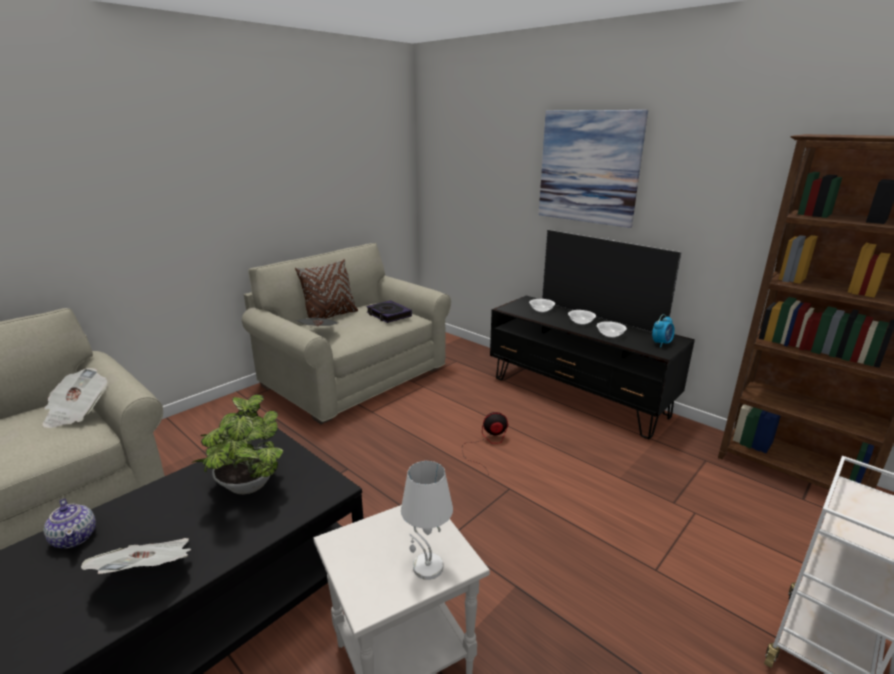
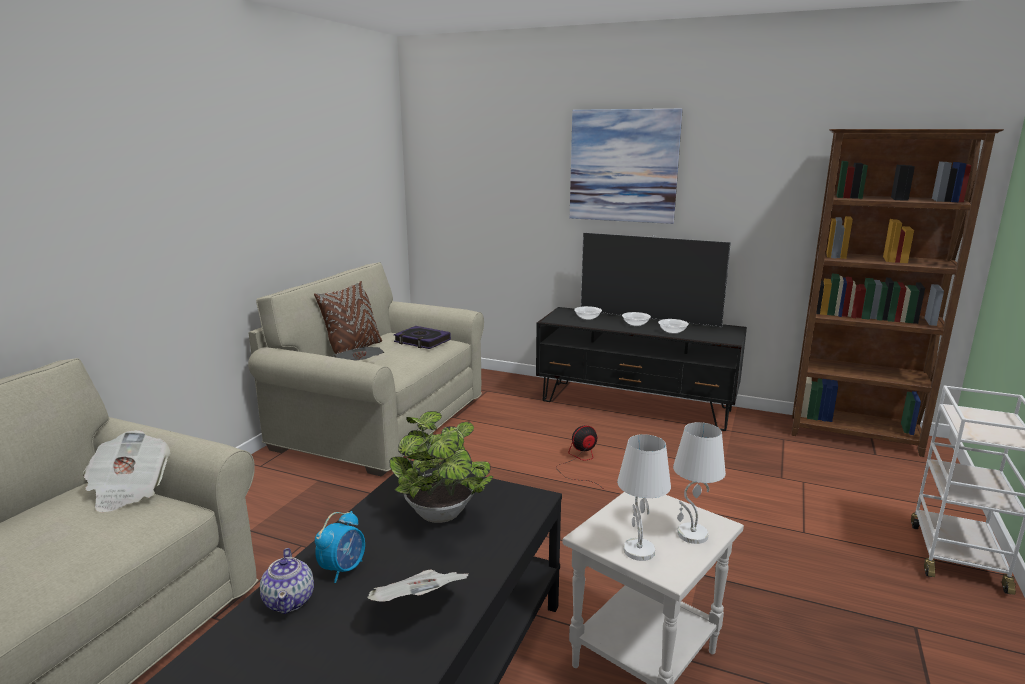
camera: 20 degrees left, 5 degrees down
(75, 537) = (289, 600): teapot -> teapot turned 45 degrees clockwise
(362, 570) = (638, 550): none -> white table lamp
(661, 343) = (723, 333): alarm clock -> alarm clock (343, 569)

